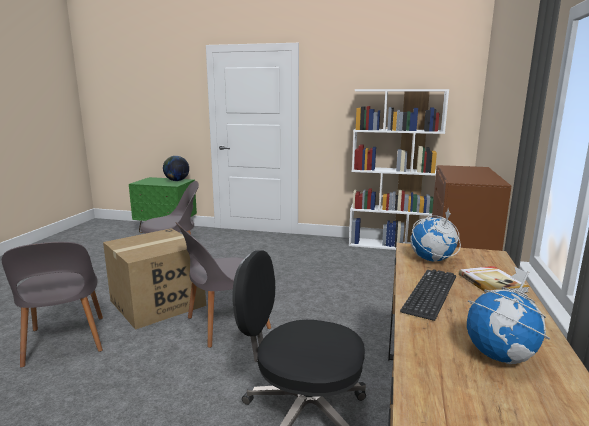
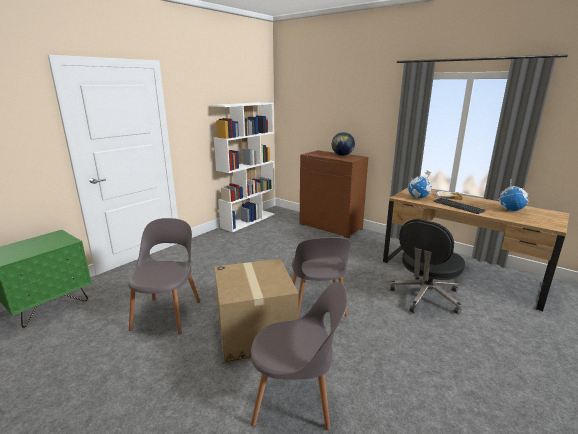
camera: 65 degrees left, 5 degrees up
(176, 180) = (49, 238): globe -> globe (342, 155)

